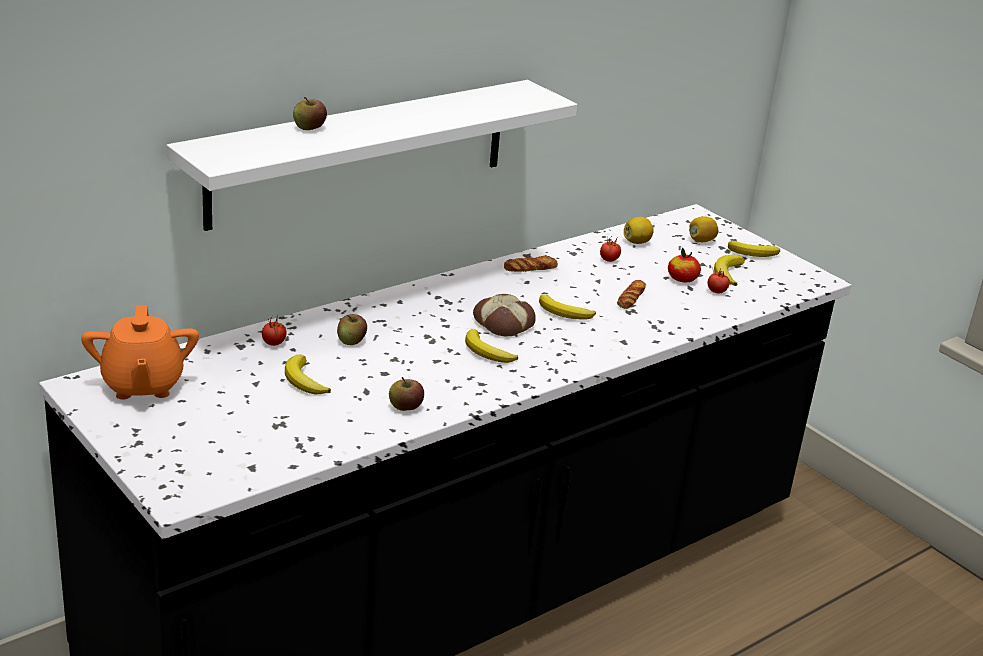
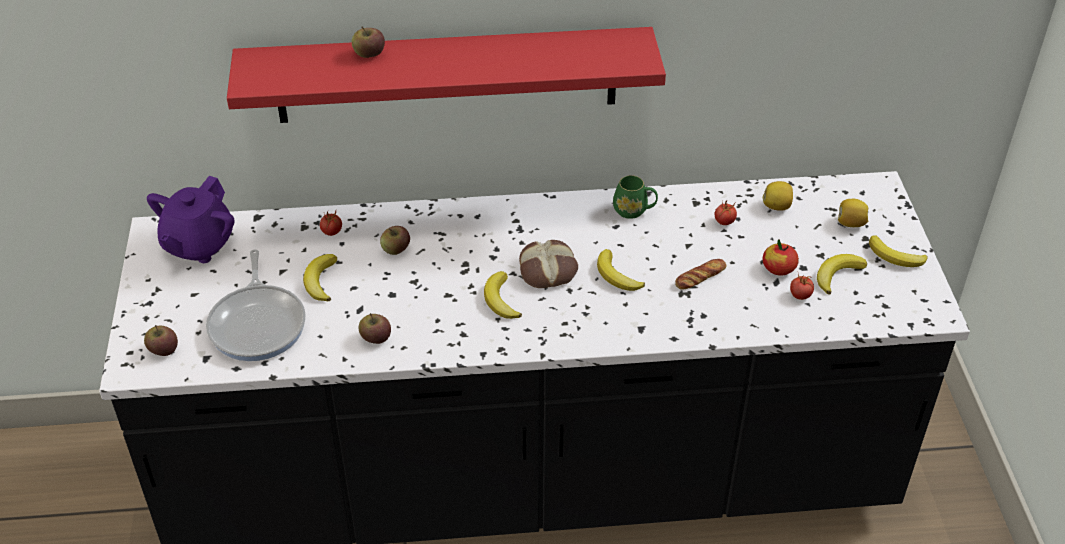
camera: 35 degrees right, 15 degrees up
(142, 385) = (198, 245): orange teapot -> purple teapot
(198, 474) = (163, 350): none -> apple
(277, 427) = (258, 323): none -> frying pan
(361, 152) = (446, 75): white shelf -> red shelf
(530, 268) = (634, 210): bread -> green mug

